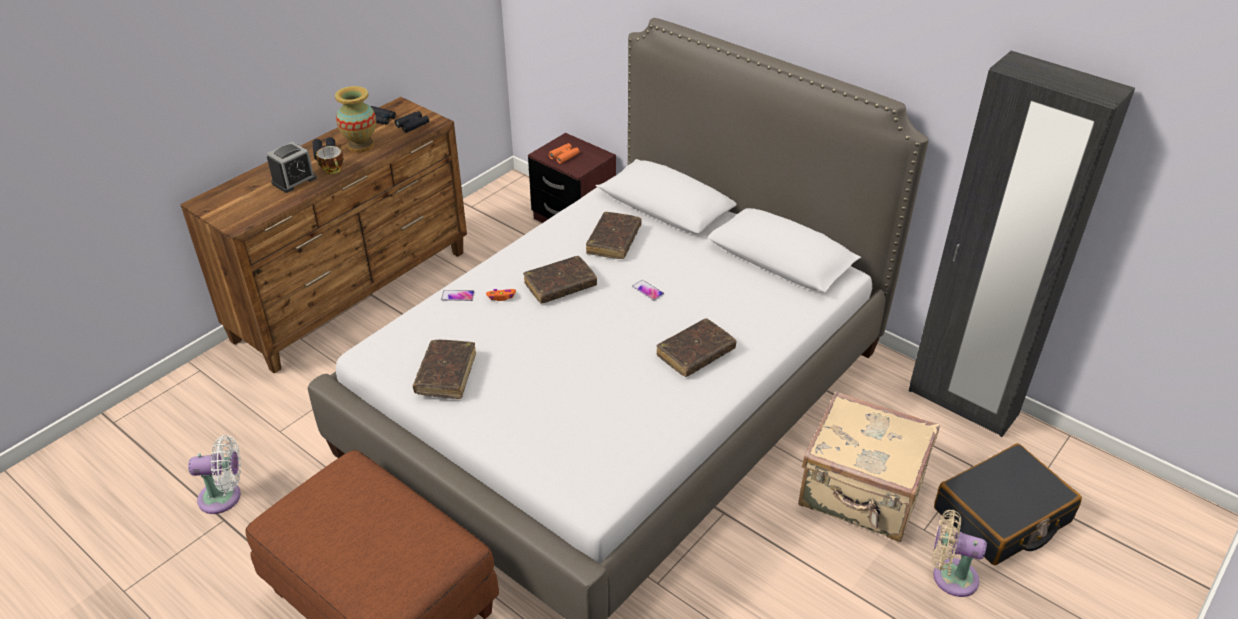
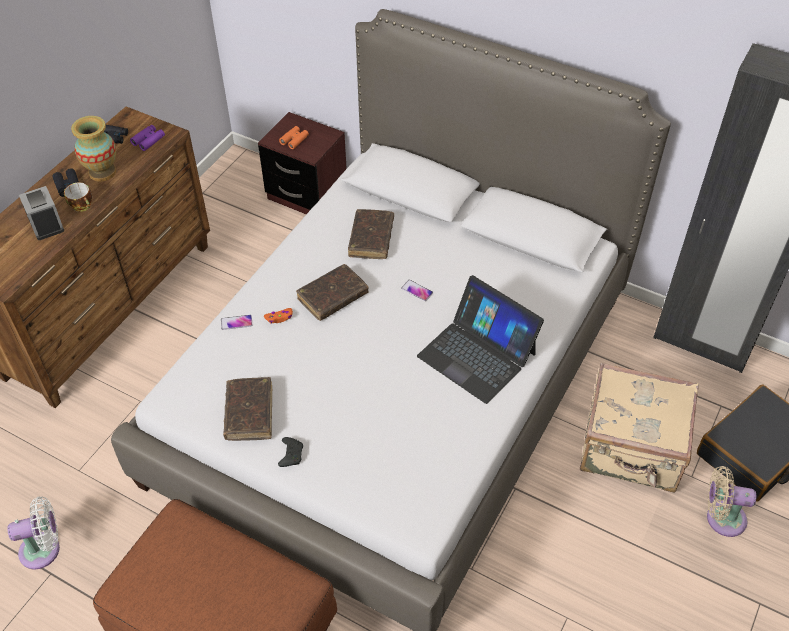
camera: 10 degrees left, 10 degrees up
(294, 180) = (46, 224): alarm clock -> alarm clock turned 60 degrees counterclockwise
(412, 125) = (148, 140): black binoculars -> purple binoculars
(477, 417) = (291, 454): none -> black game controller
(695, 354) = (477, 354): brown book -> laptop

